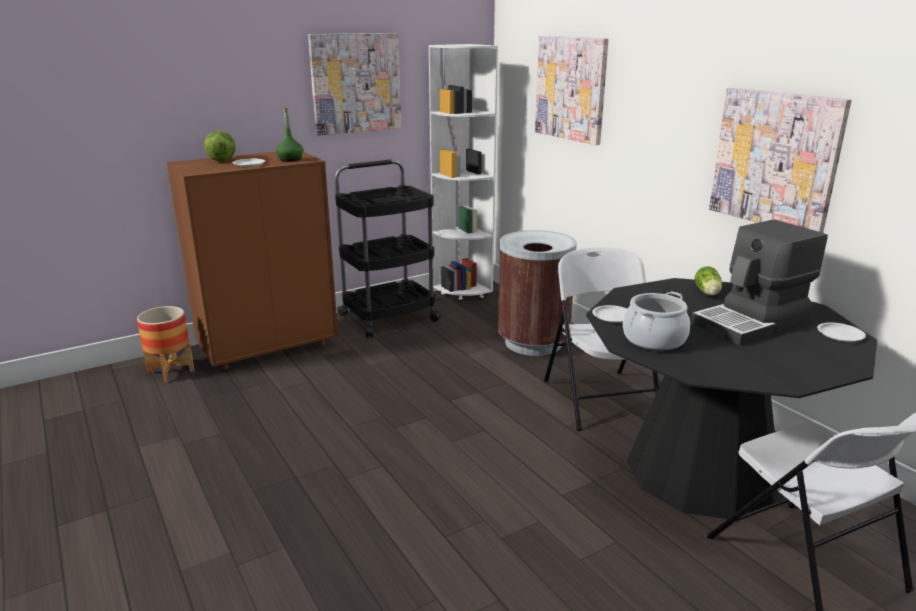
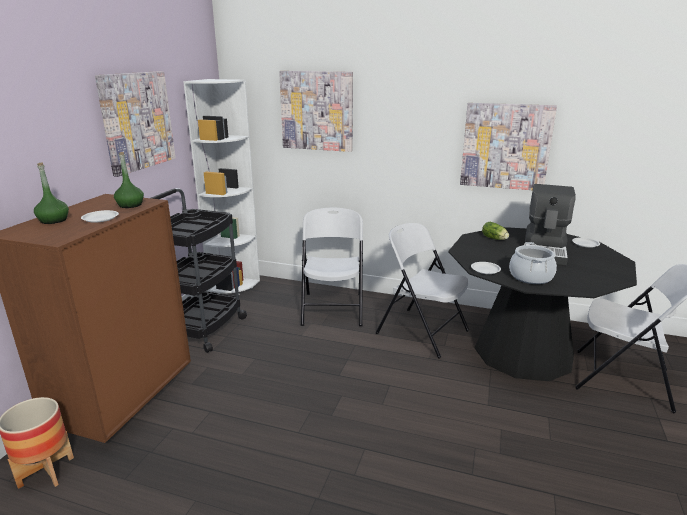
camera: 40 degrees left, 0 degrees up
(221, 160) = (53, 220): lettuce -> green bottle
(533, 343) = (333, 309): brown trash can -> white chair

